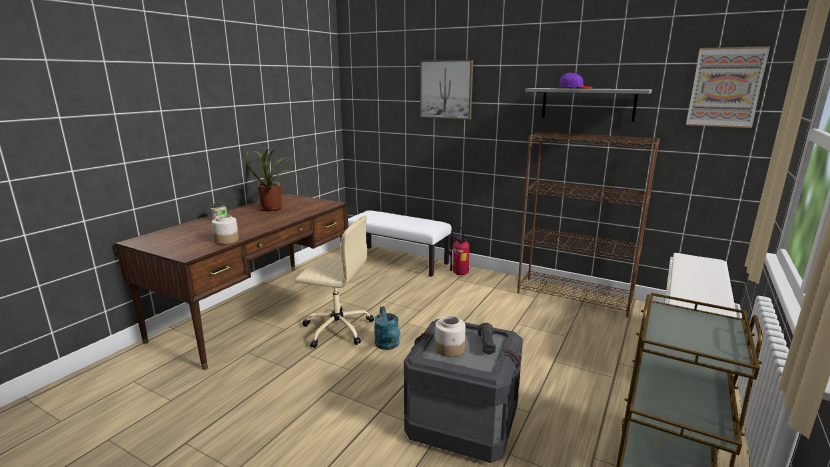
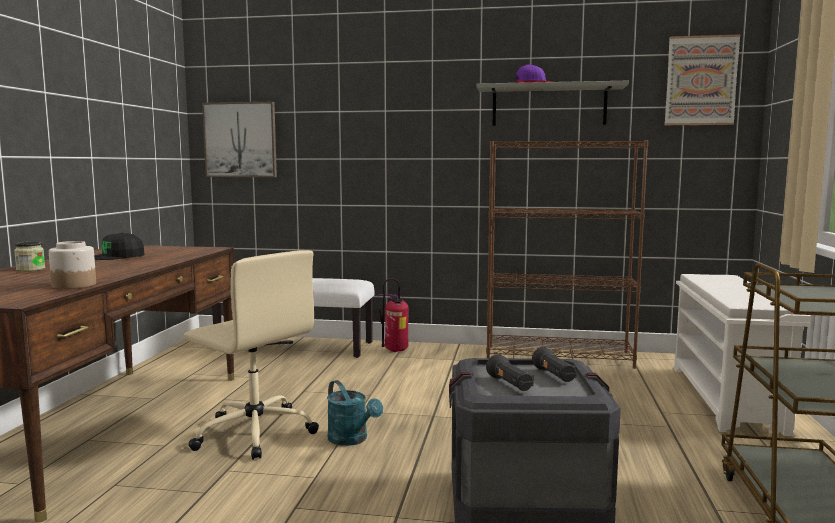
camera: 20 degrees left, 10 degrees down
(274, 208) = (117, 256): potted plant -> black cap
(336, 328) = (254, 432): beige office chair -> beige office chair turned 45 degrees clockwise
(446, 89) = (357, 94): picture -> picture (240, 140)
(450, 349) = (510, 385): jar -> black flashlight

